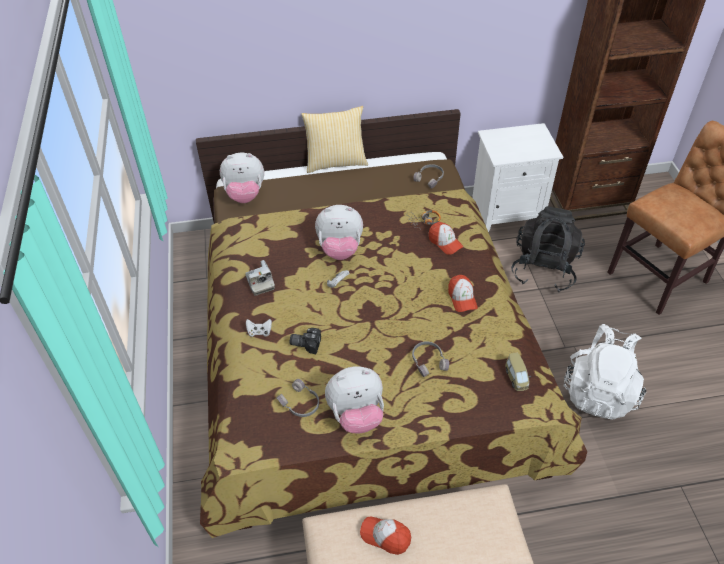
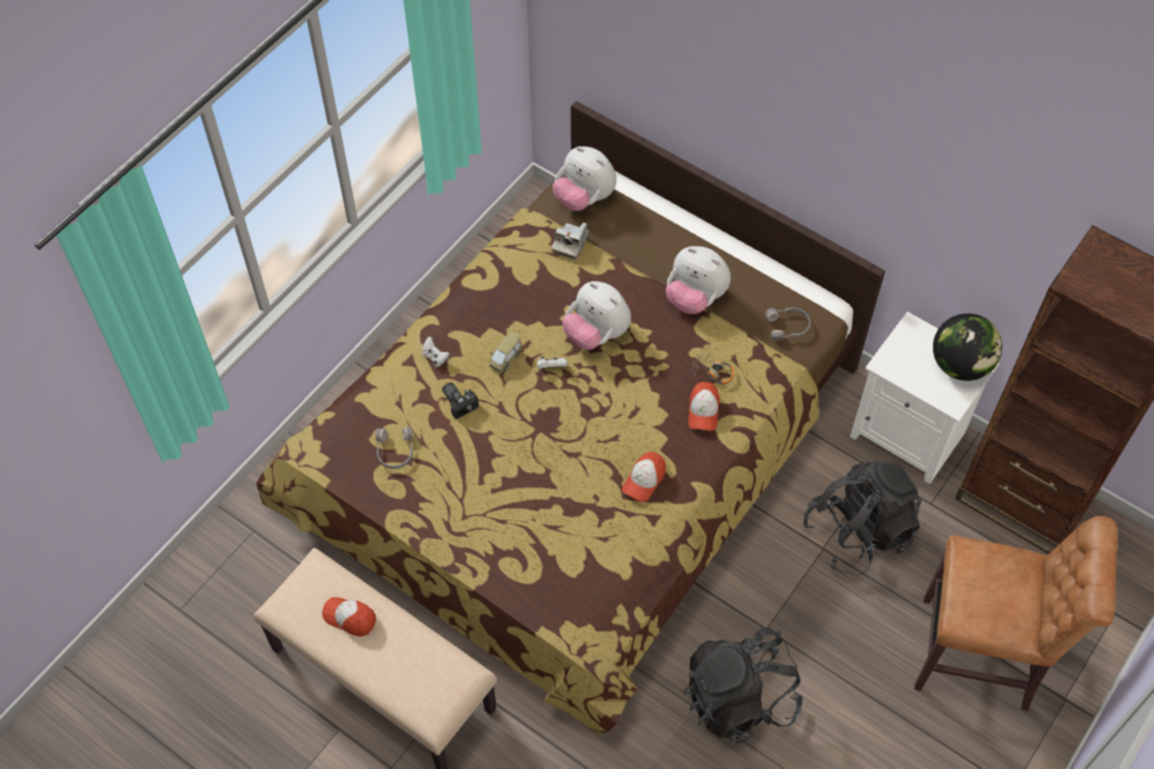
camera: 45 degrees right, 10 degrees up
(260, 283) = (488, 308): camera -> camera (570, 243)
(335, 162) = (717, 228): pillow -> none
(356, 415) = (425, 501): plush toy -> plush toy (695, 298)
(385, 536) = (350, 618): cap -> cap turned 45 degrees counterclockwise
(428, 361) = (539, 510): grey headphones -> none
(516, 378) = (593, 594): toy car -> toy car (505, 359)
(531, 135) = (960, 365): none -> globe
(599, 391) = (739, 699): white backpack -> black backpack

